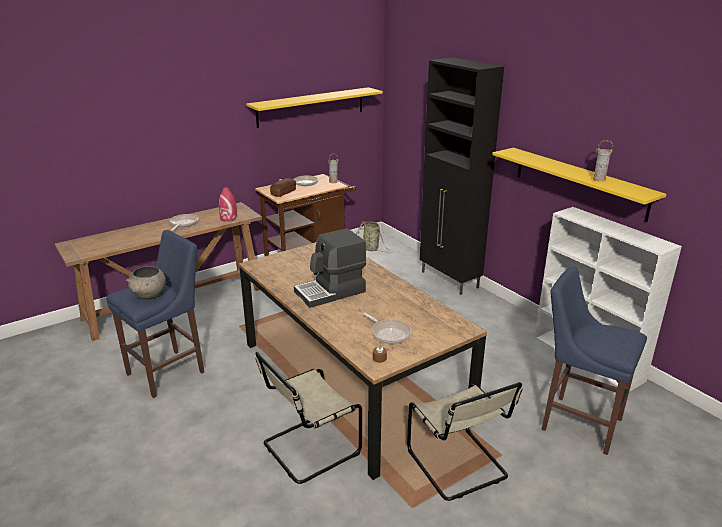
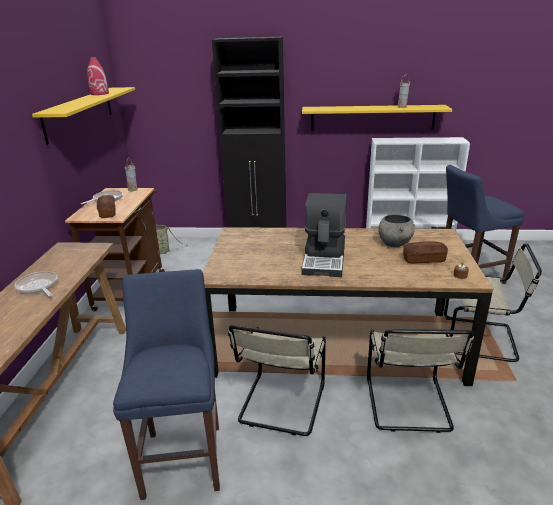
camera: 50 degrees left, 0 degrees up
(149, 296) = (178, 363): grey bowl -> grey bowl (394, 244)
(228, 218) = (82, 259): red vase -> red vase (100, 93)
(248, 387) = (281, 405): none -> beige chair
(389, 333) = (424, 259): frying pan -> bread

